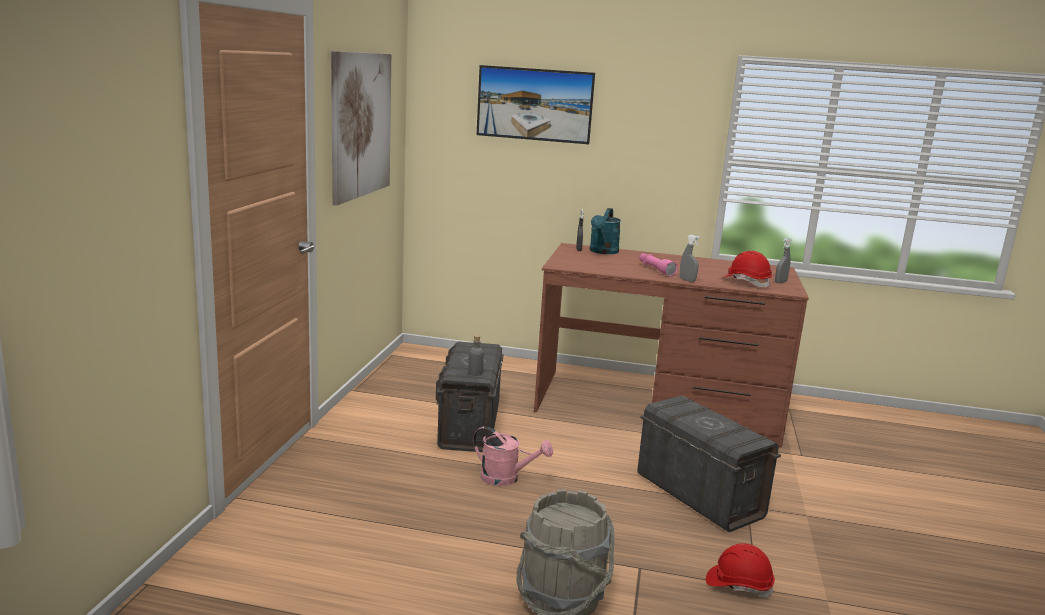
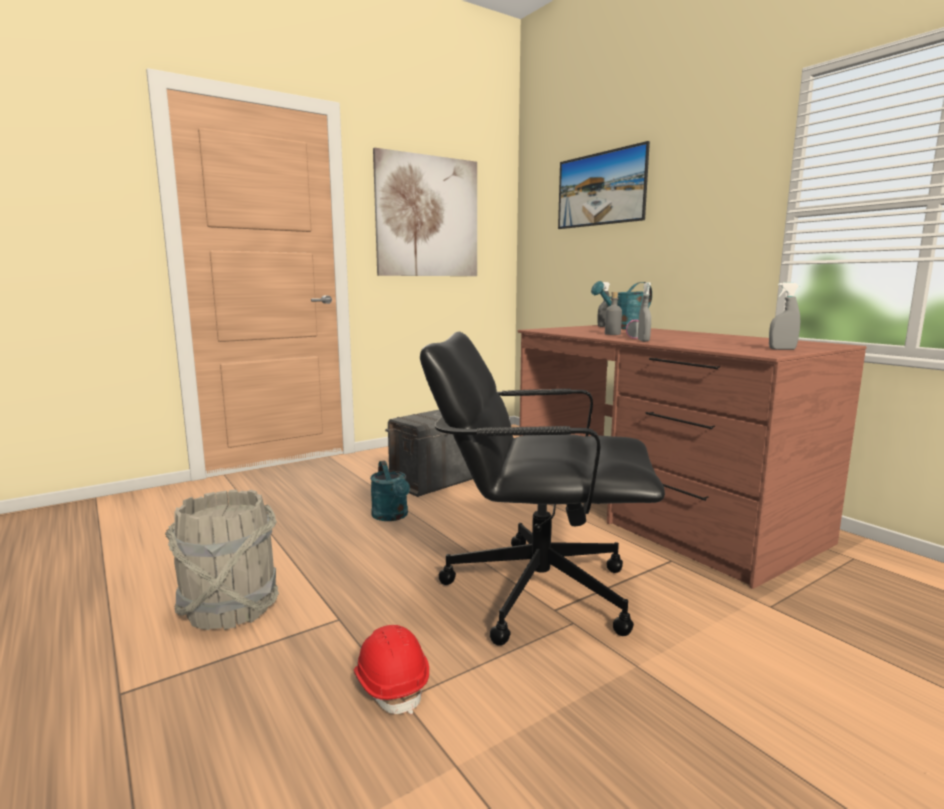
camera: 45 degrees right, 5 degrees down
(475, 373) = (424, 419): grey bottle -> grey bottle (612, 334)
(506, 478) = (392, 516): pink watering can -> turquoise watering can
(699, 495) = (536, 590): grey storage box -> black office chair
(746, 282) = (722, 346): red hard hat -> none

